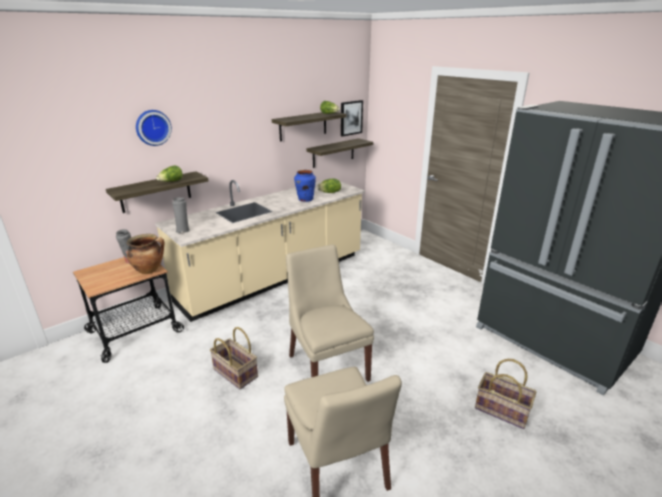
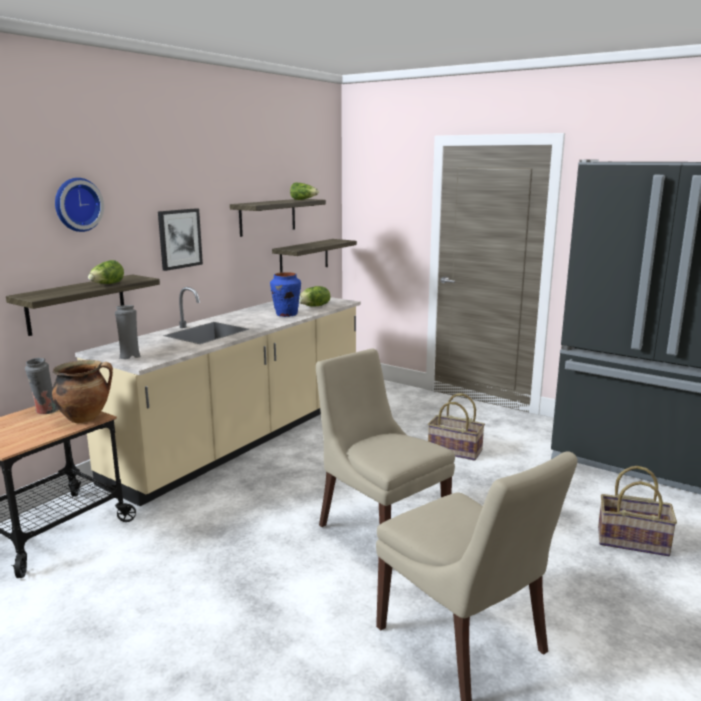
camera: 15 degrees left, 10 degrees down
(234, 373) = (248, 559): basket -> basket (454, 451)
(351, 118) = (323, 210): picture -> picture (179, 238)

